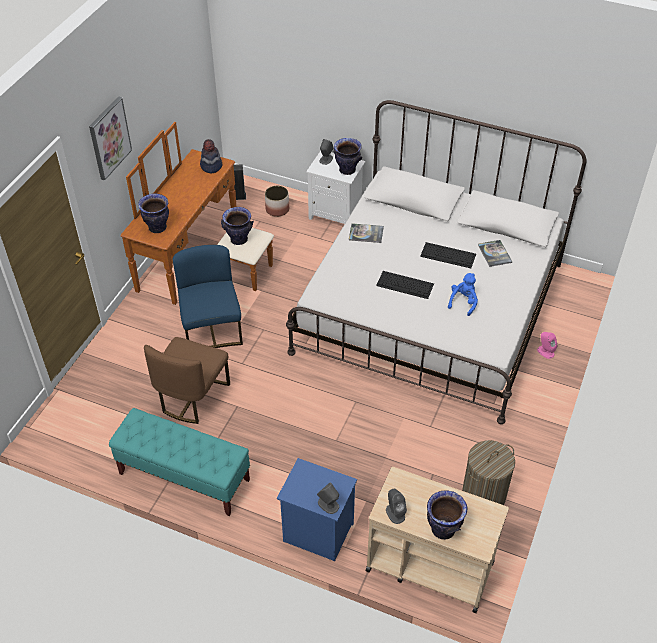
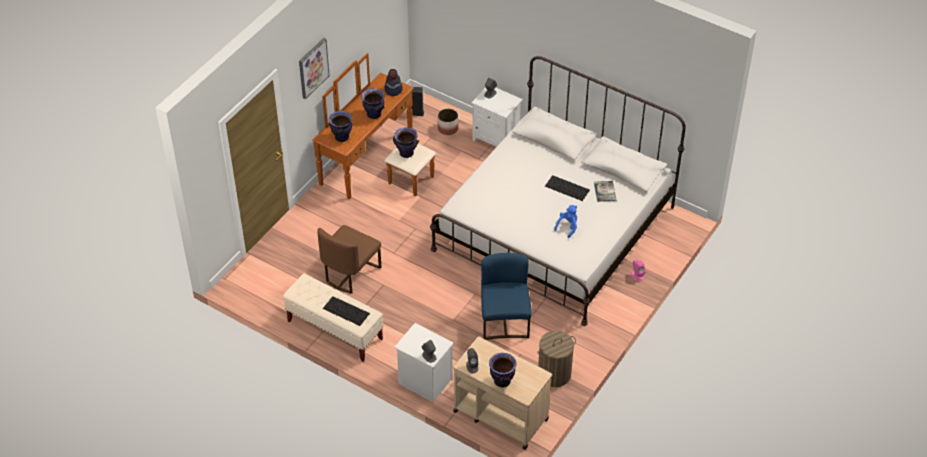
camera: 10 degrees right, 0 degrees up
(184, 477) = (334, 330): turquoise bench -> beige bench
(212, 329) = (375, 223): blue chair -> blue chair (504, 321)
(316, 533) = (424, 381): blue nightstand -> white nightstand
(347, 170) = (505, 105): vase -> vase (374, 114)
(366, 233) = (506, 162): book -> none
(405, 284) = (526, 207): keyboard -> keyboard (346, 311)

